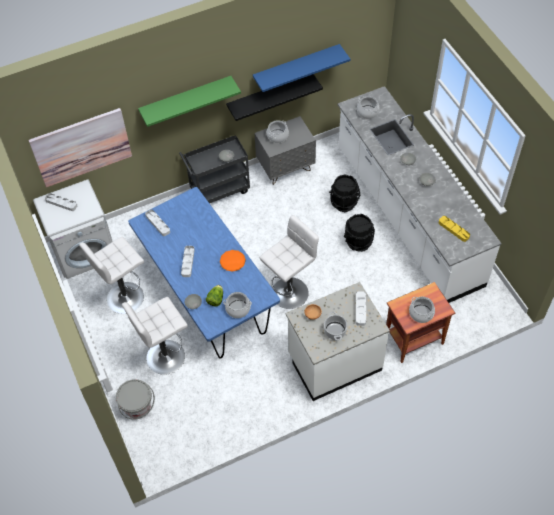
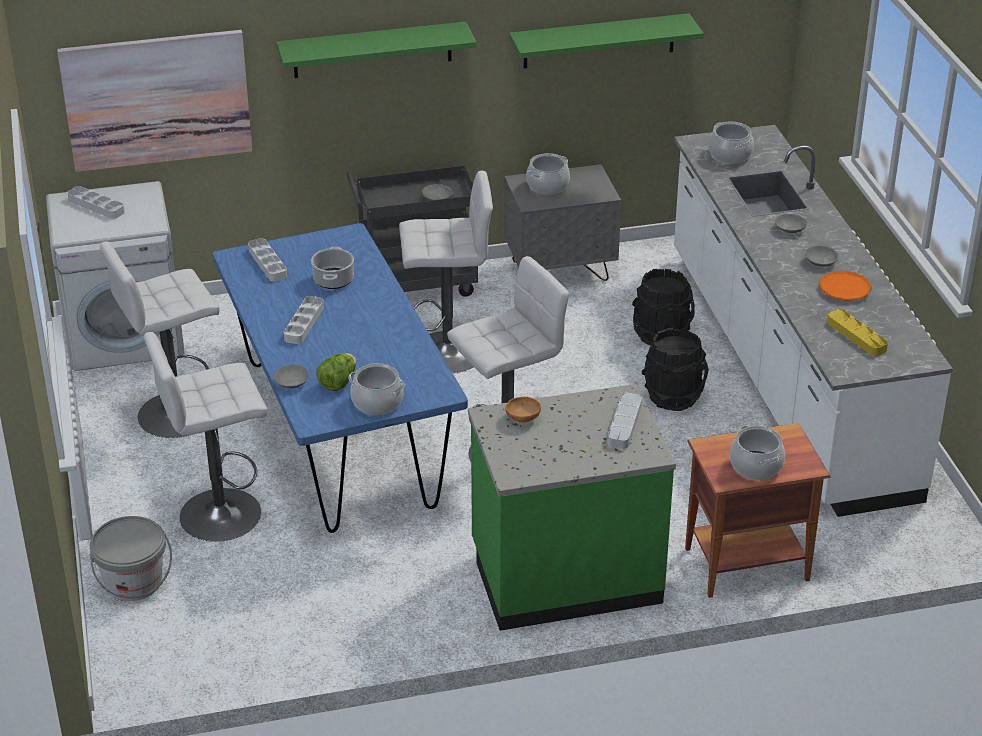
camera: 10 degrees right, 20 degrees down
(232, 261) = (392, 334): orange plate -> orange plate (844, 289)
(245, 232) = (448, 353): none -> white stool
(270, 95) = (542, 93): black shelf -> none
(296, 66) = (599, 41): blue shelf -> green shelf
(334, 331) = (560, 448): cooking pot -> cooking pot (333, 280)
(334, 362) = (565, 575): white counter -> green counter

